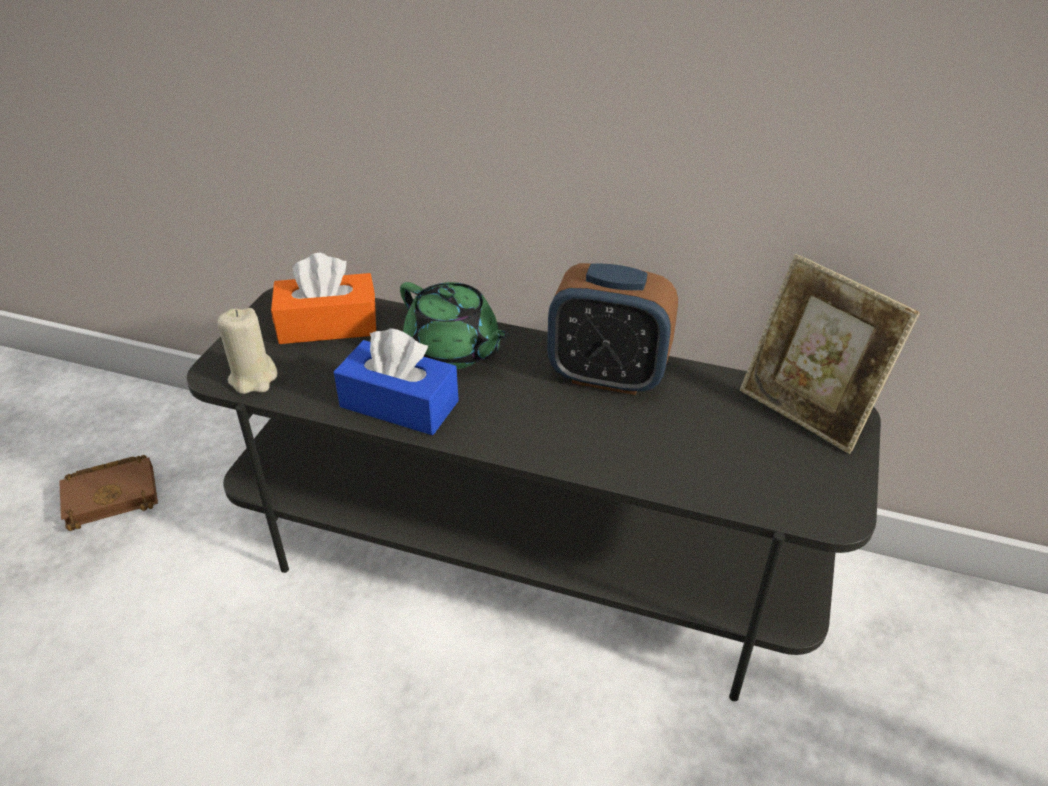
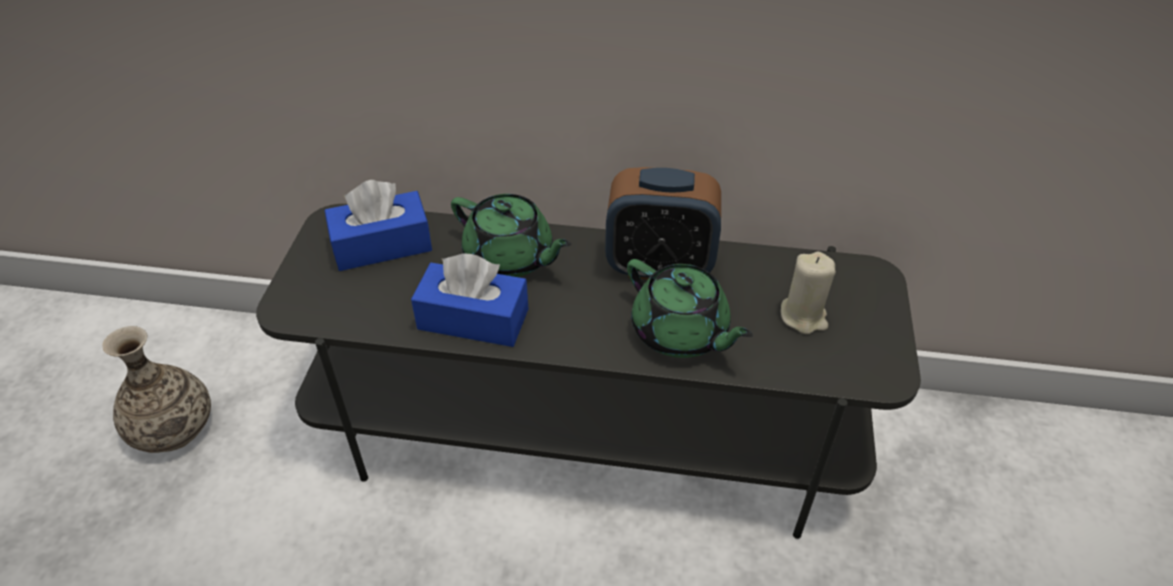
camera: 10 degrees left, 5 degrees up
(113, 494) = (173, 427): brown book -> vase
(253, 378) = (324, 310): beige candle -> beige candle (803, 316)
(328, 325) = (382, 245): orange tissue box -> blue tissue box
(614, 443) = (680, 333): none -> green teapot
(807, 410) = (842, 279): picture frame -> none

